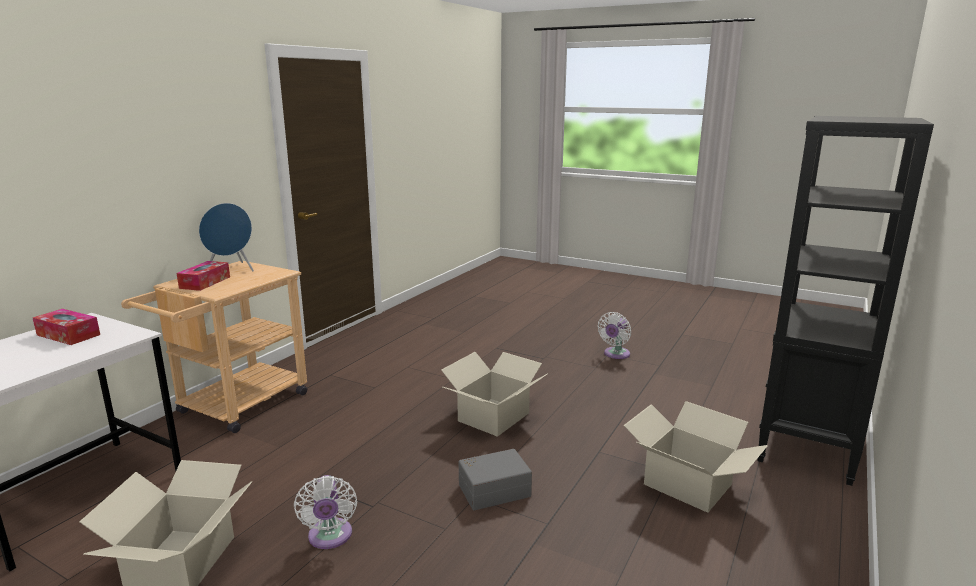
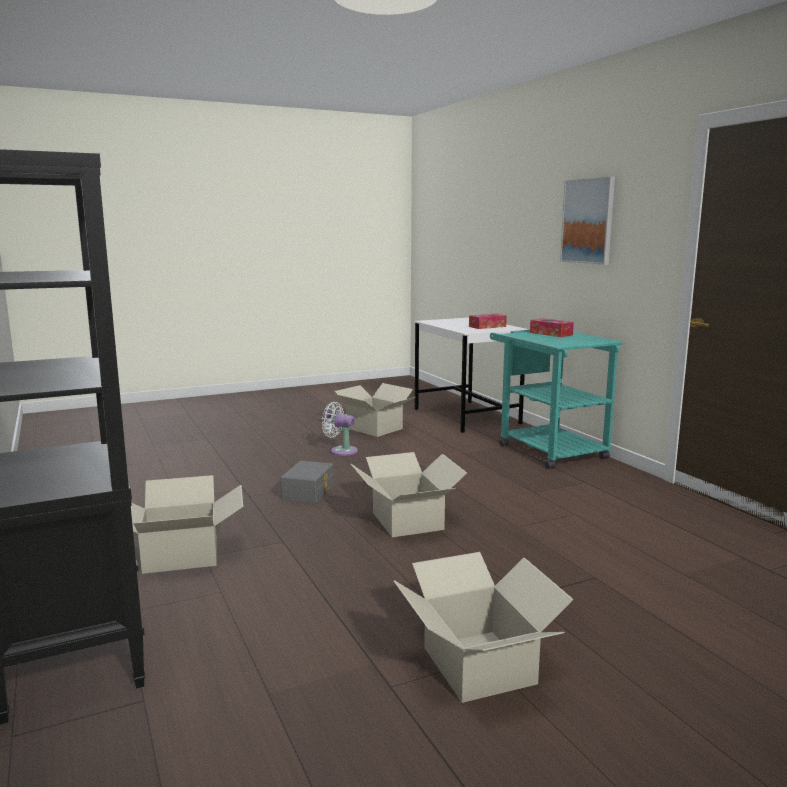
camera: 125 degrees right, 5 degrees down
(157, 144) = (588, 221): none -> picture
(232, 269) = (585, 338): blue speaker -> none
(235, 407) = (546, 449): beige cart -> turquoise cart
(615, 354) = (477, 665): white fan -> cardboard box

